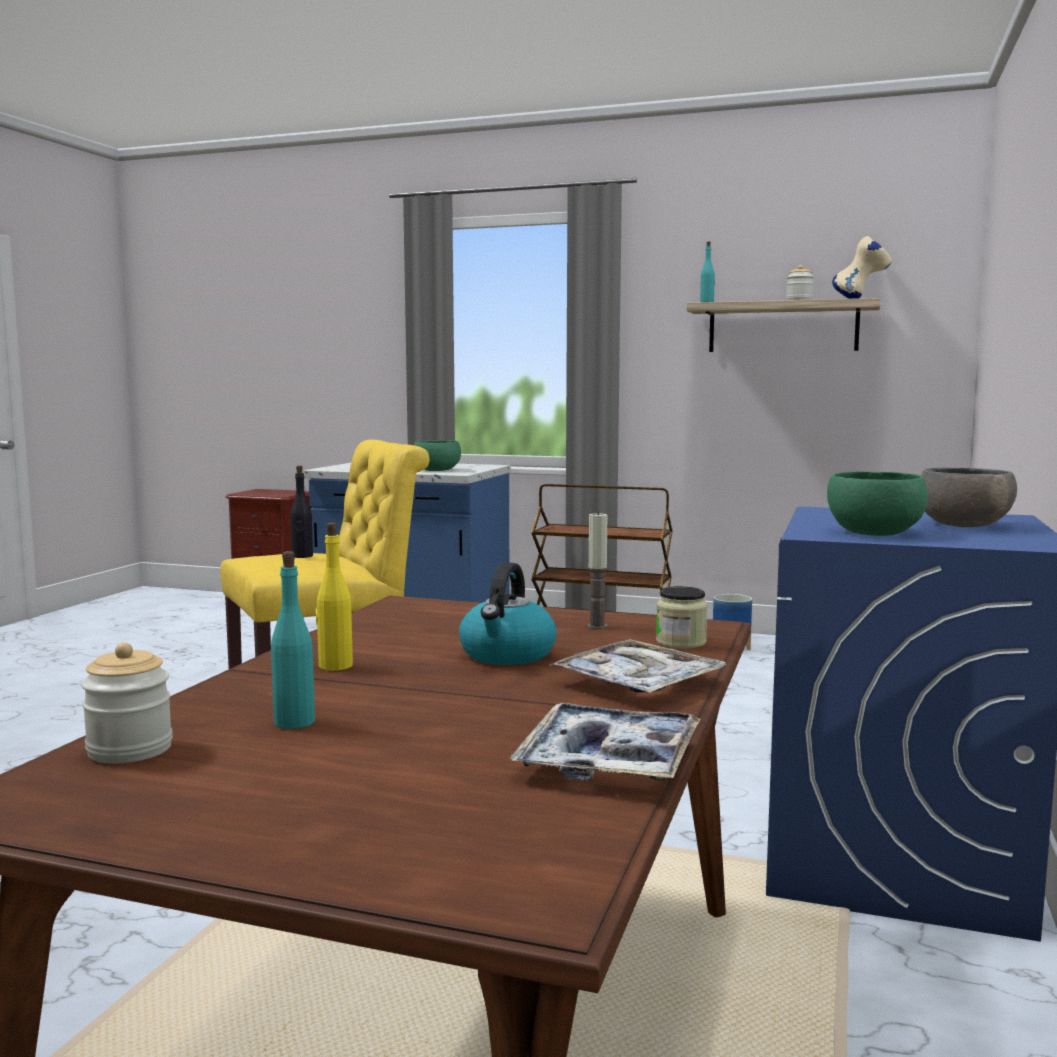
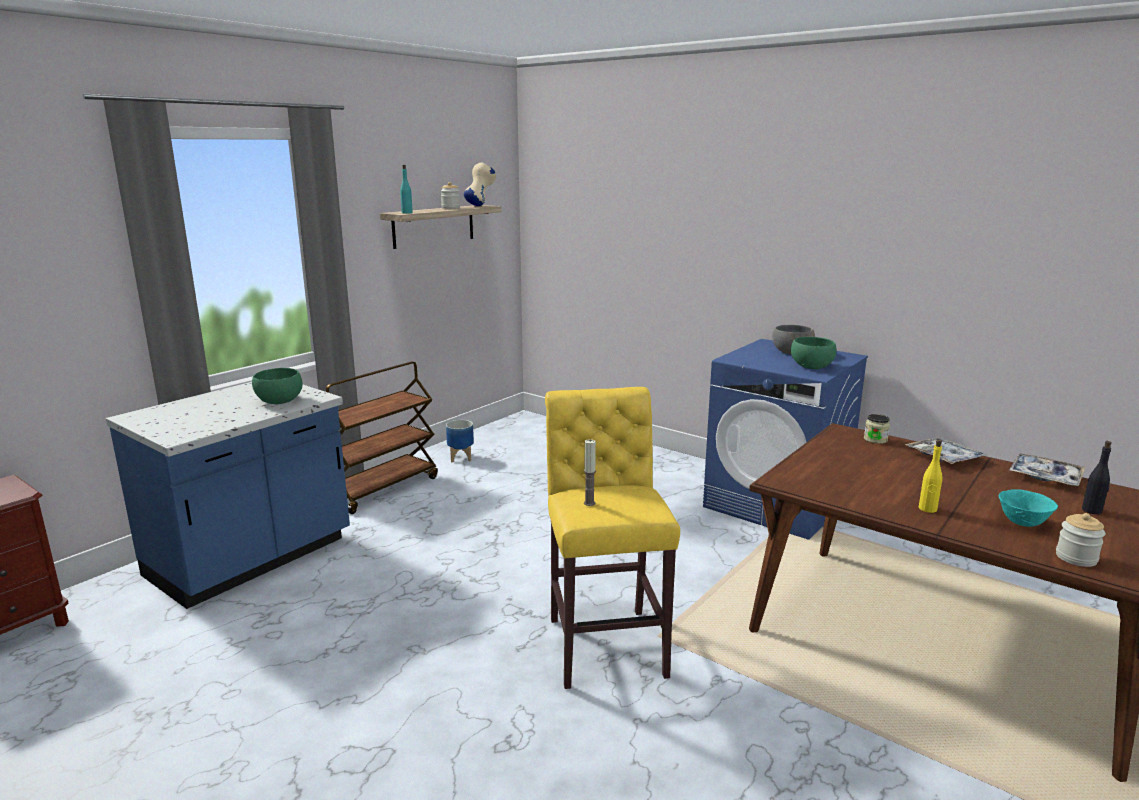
camera: 70 degrees left, 10 degrees up
(294, 722) = (1023, 523): turquoise bottle -> turquoise bowl
(302, 556) = (611, 496): black bottle -> black bottle (1092, 510)
(507, 655) = (901, 472): kettle -> none
(597, 626) = (843, 448): candle -> candle (589, 503)

